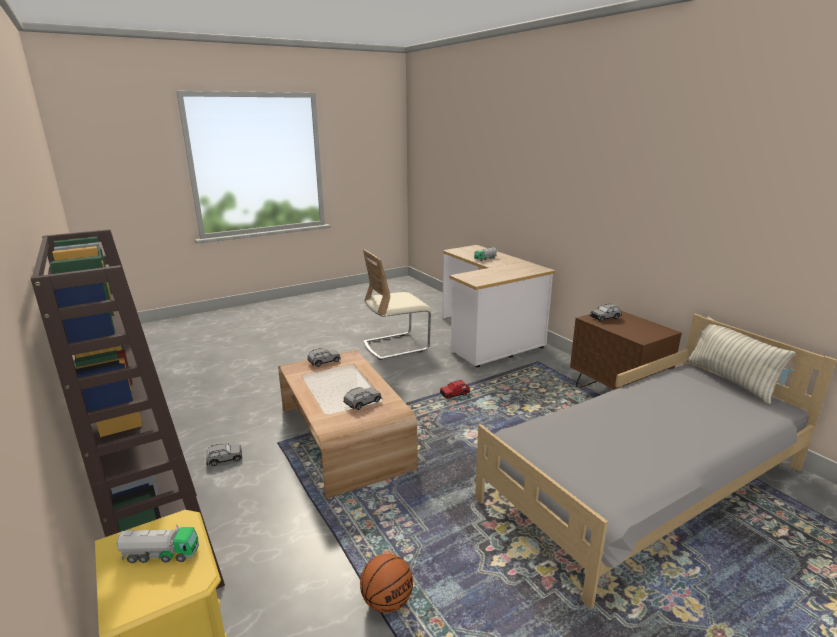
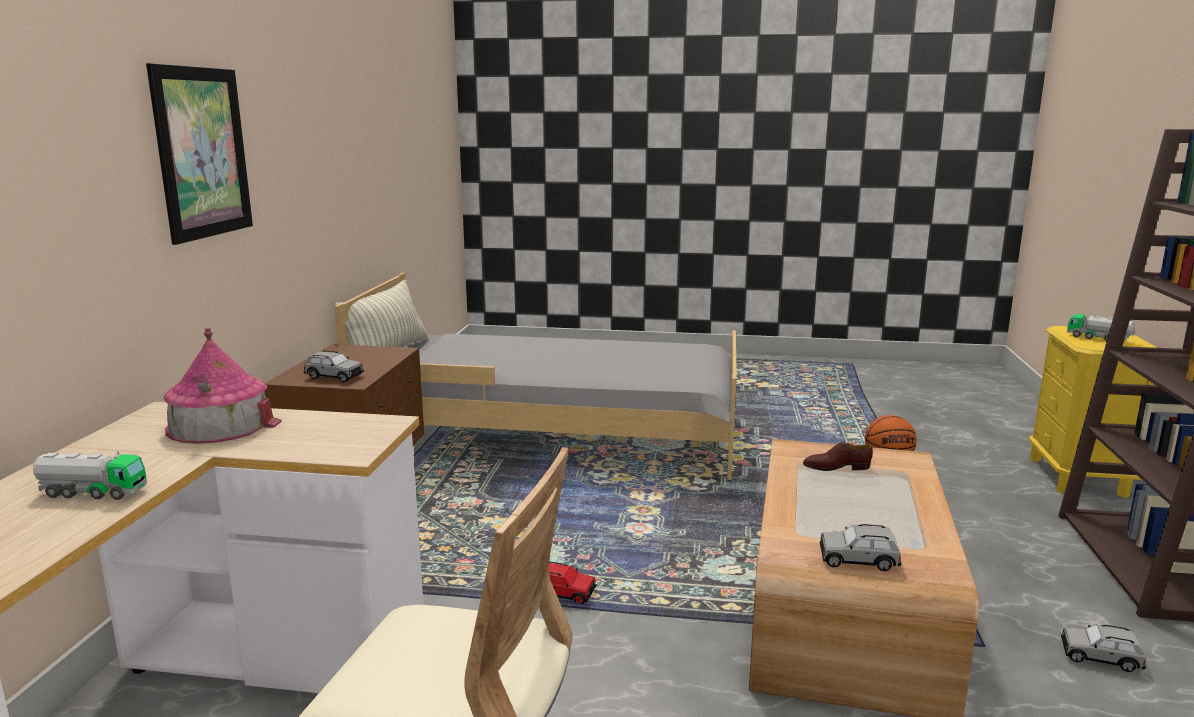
camera: 140 degrees left, 5 degrees down
(362, 403) = (836, 467): grey toy car -> brown shoe
(515, 271) = (220, 424): none -> toy house
(615, 190) = (202, 153): none -> picture

